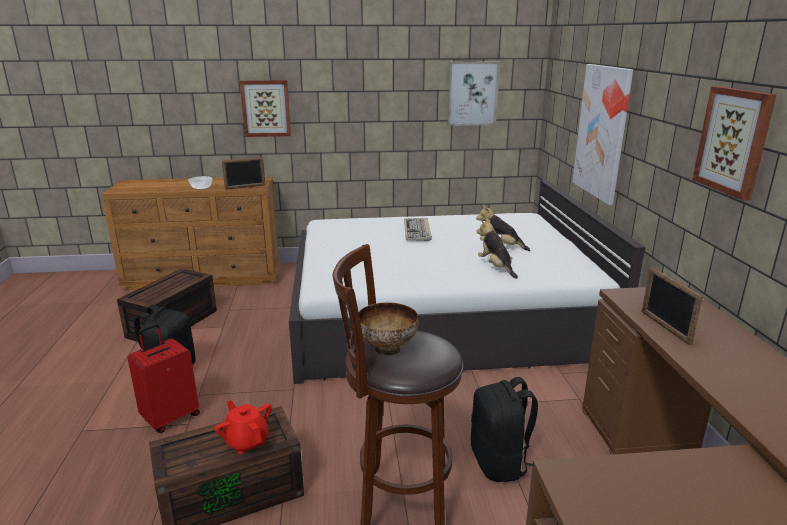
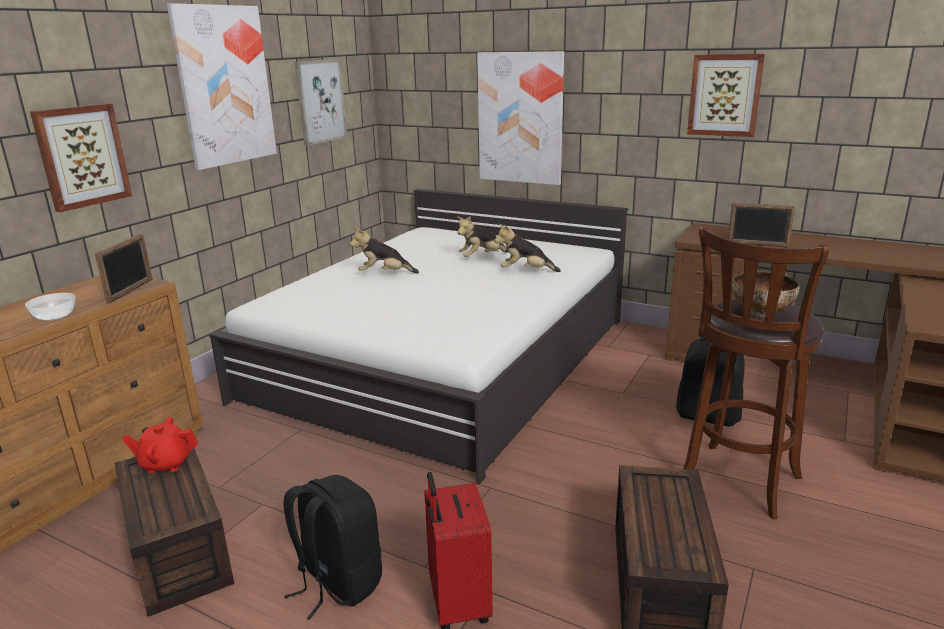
camera: 55 degrees left, 0 degrees up
(246, 441) = (675, 501): red teapot -> red teapot (166, 463)
(378, 75) = (224, 86): none -> picture
(417, 231) = (384, 274): keyboard -> plush toy

